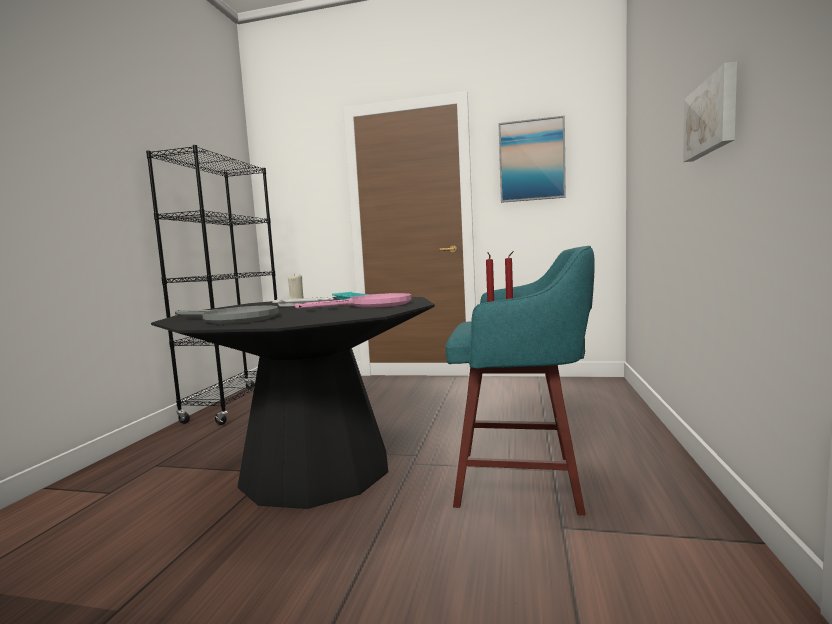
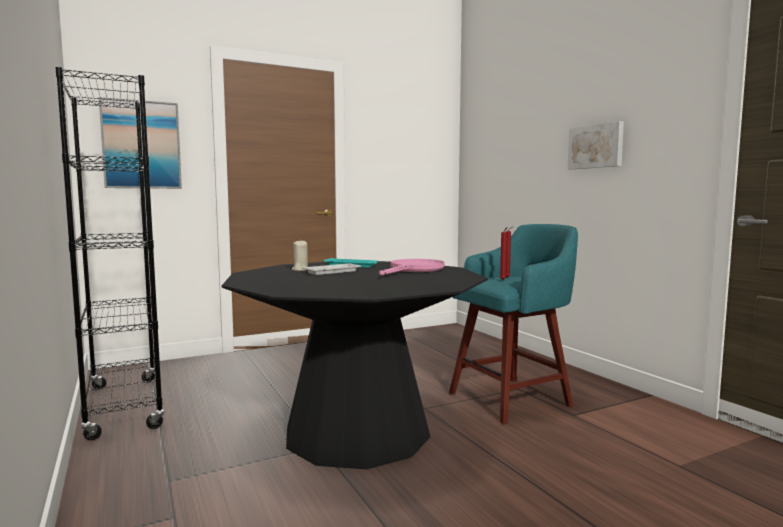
camera: 40 degrees left, 0 degrees up
(233, 319) = (361, 287): grey frying pan -> none
(531, 160) = (395, 137): picture -> picture (141, 145)

